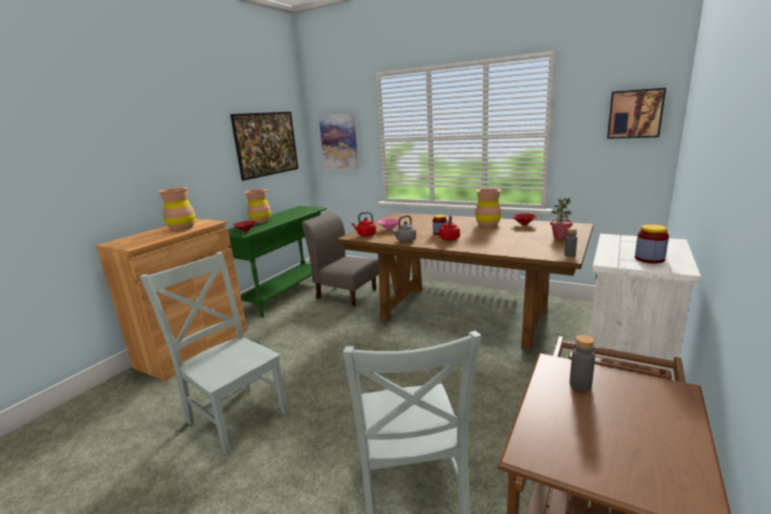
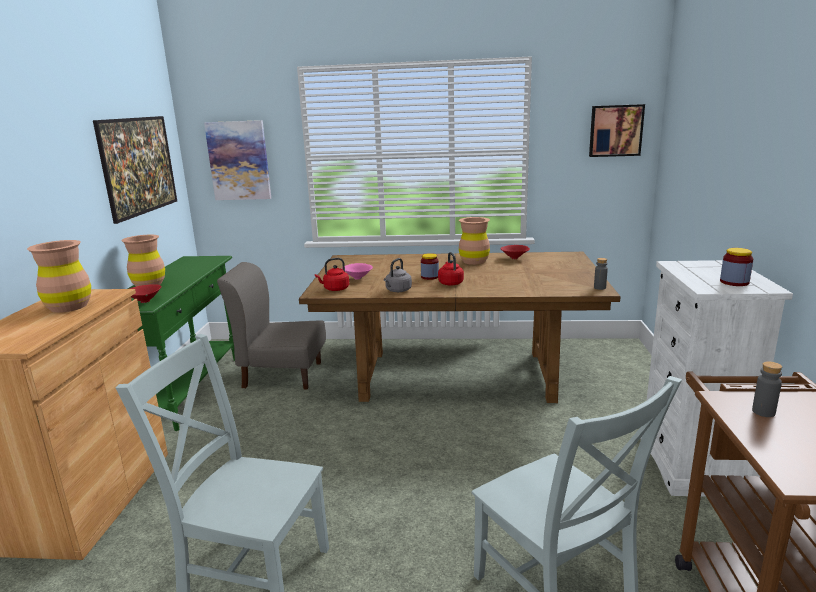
camera: 25 degrees left, 0 degrees up
(560, 237) = (568, 269): potted plant -> none

